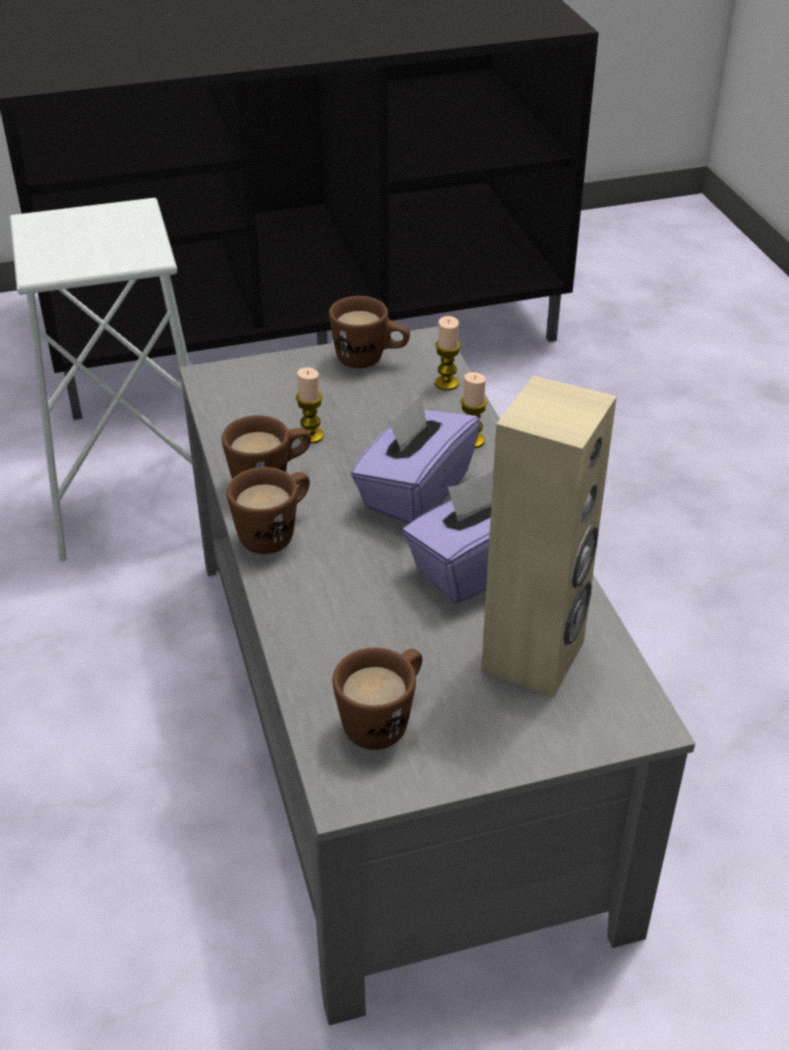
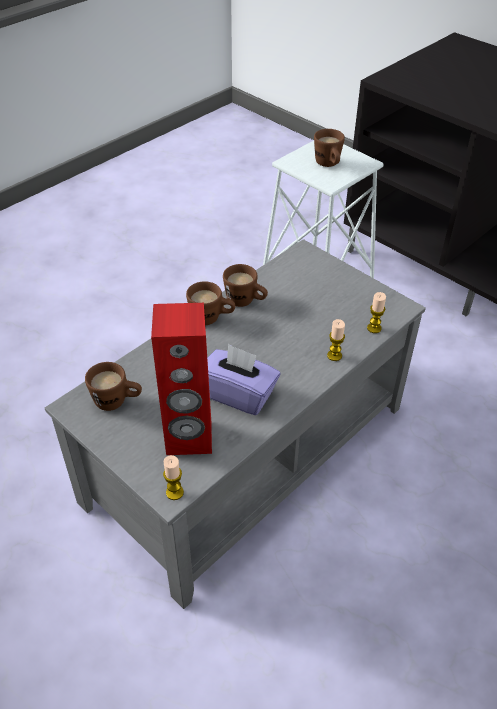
camera: 60 degrees right, 5 degrees up
(311, 436) = (289, 300): candle -> candle (174, 492)
(370, 360) = (367, 294): brown mug -> brown mug (328, 165)
(414, 491) = (277, 351): purple tissue box -> none
(534, 657) = (189, 438): beige speaker -> red speaker

